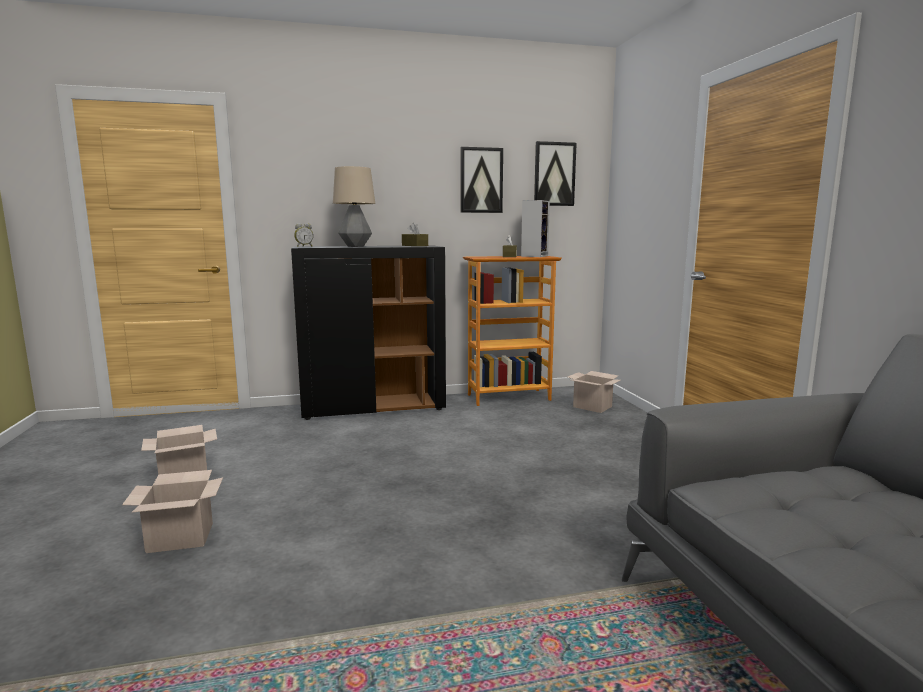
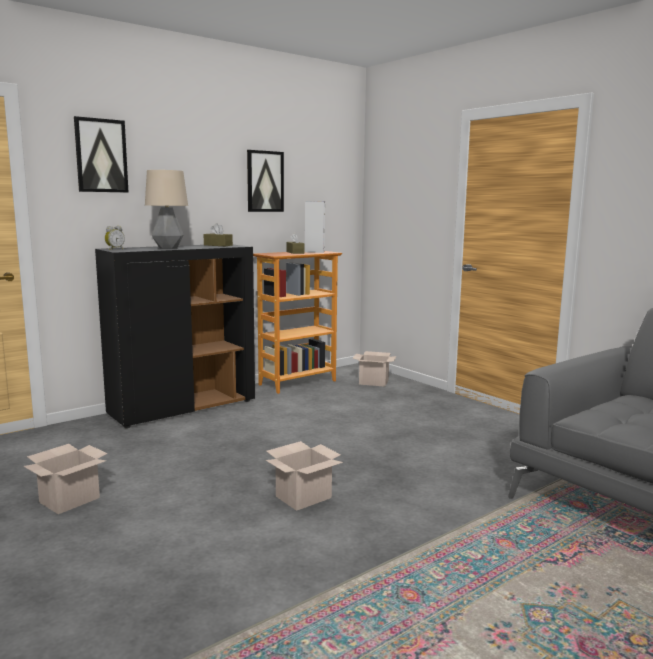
camera: 25 degrees left, 0 degrees up
(182, 537) = (143, 546): cardboard box -> cardboard box (304, 496)
(554, 174) = (323, 176): picture -> picture (101, 155)

